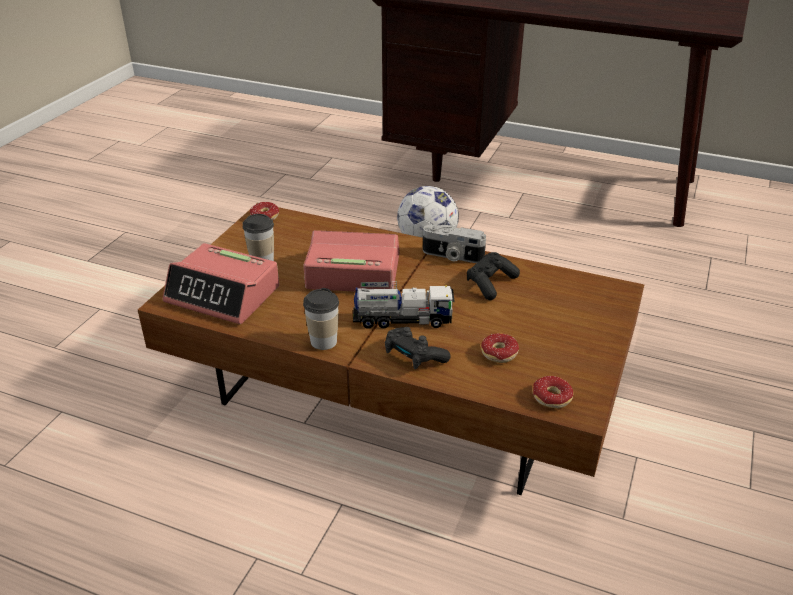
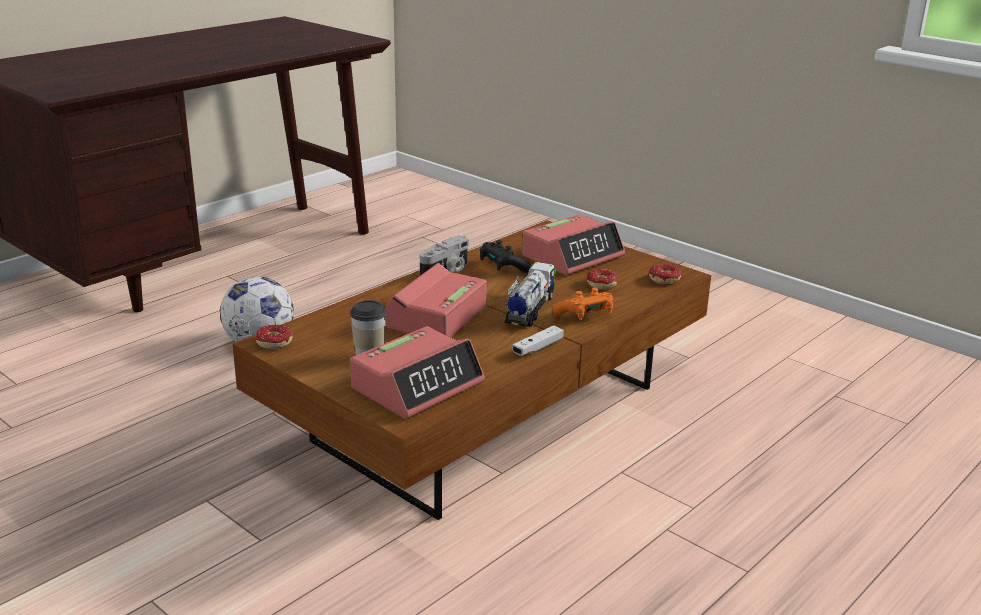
camera: 70 degrees left, 10 degrees down
(323, 341) = (538, 348): cup -> white game controller
(414, 357) = (585, 315): black game controller -> orange game controller
(558, 320) = (573, 256): none -> alarm clock

